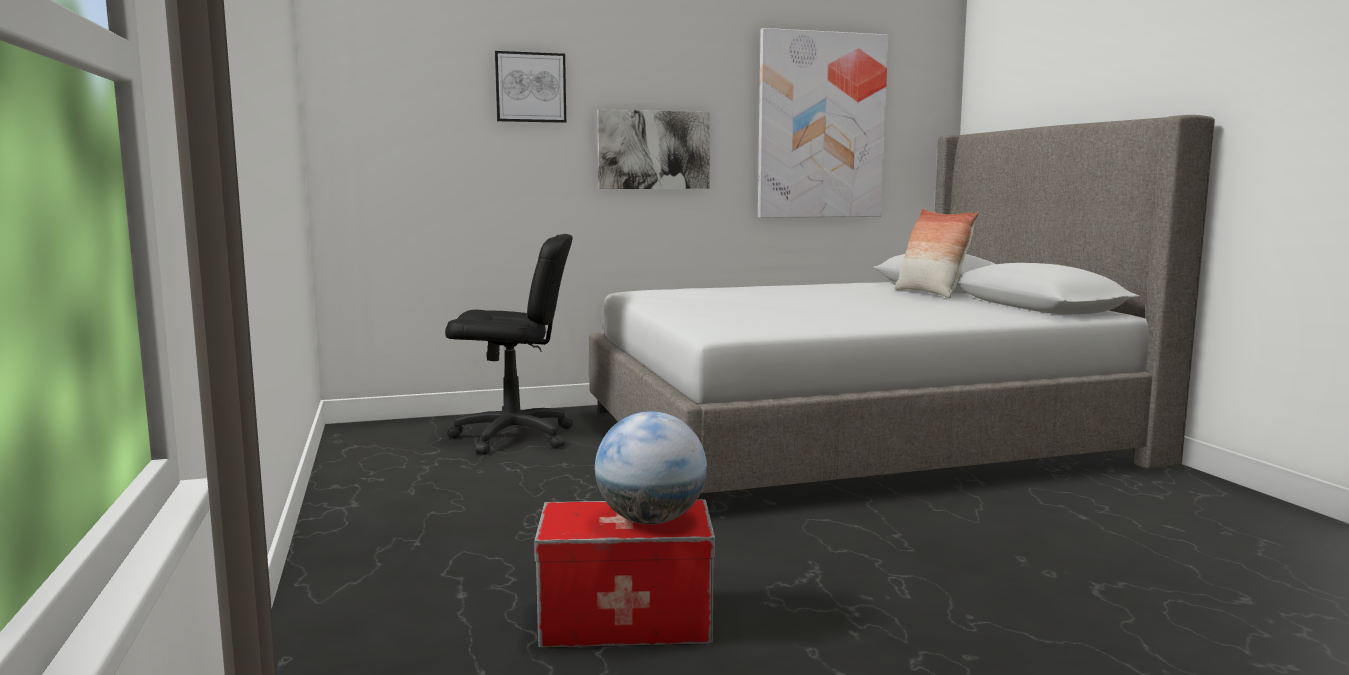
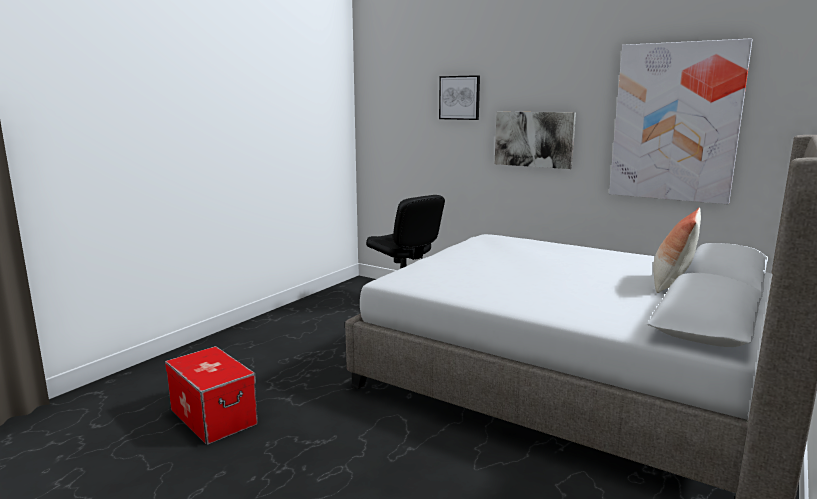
camera: 50 degrees right, 5 degrees up
(651, 520) = (210, 372): globe -> none

